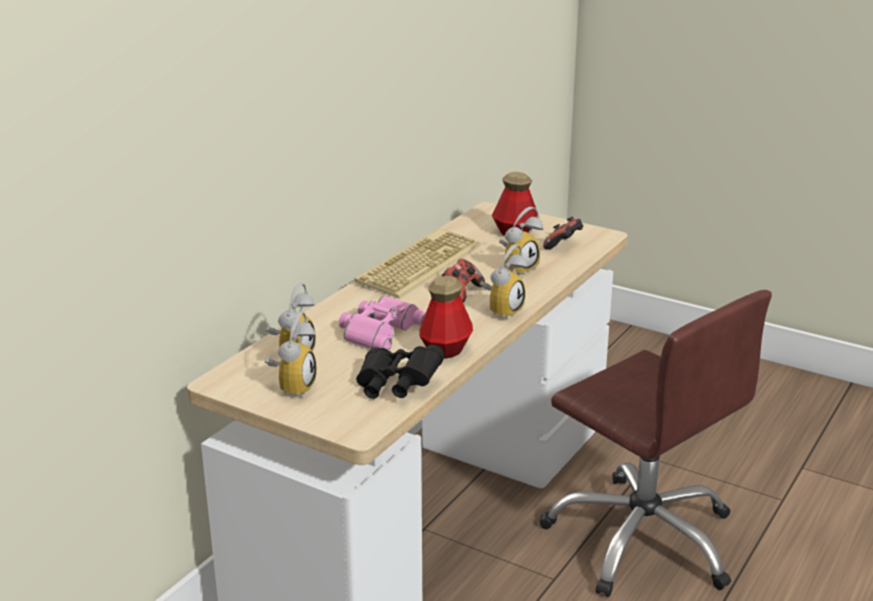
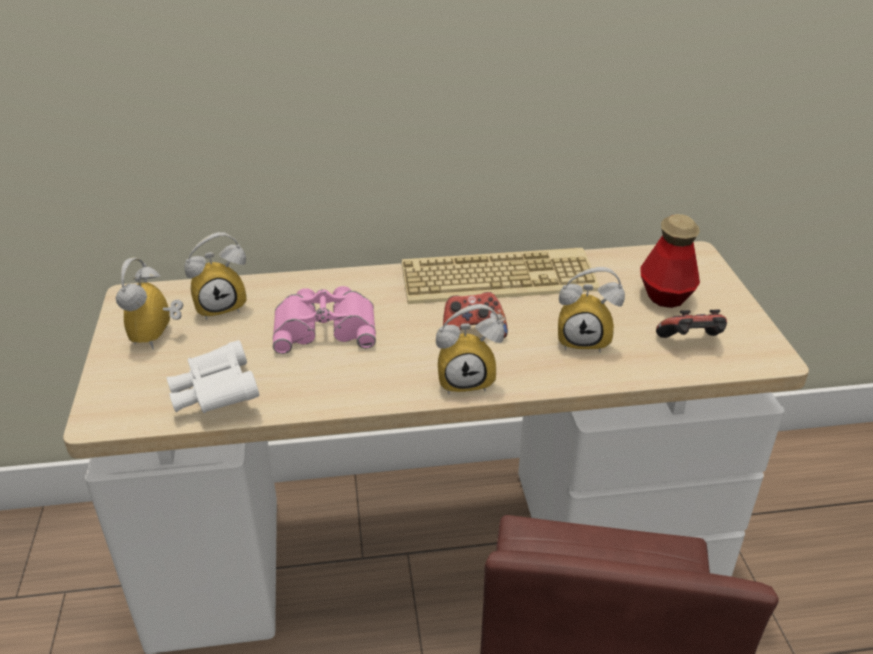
camera: 50 degrees right, 10 degrees up
(292, 386) = (158, 337): alarm clock -> alarm clock turned 120 degrees clockwise
(396, 386) = (216, 395): black binoculars -> white binoculars
(446, 350) = (329, 387): bottle -> none

